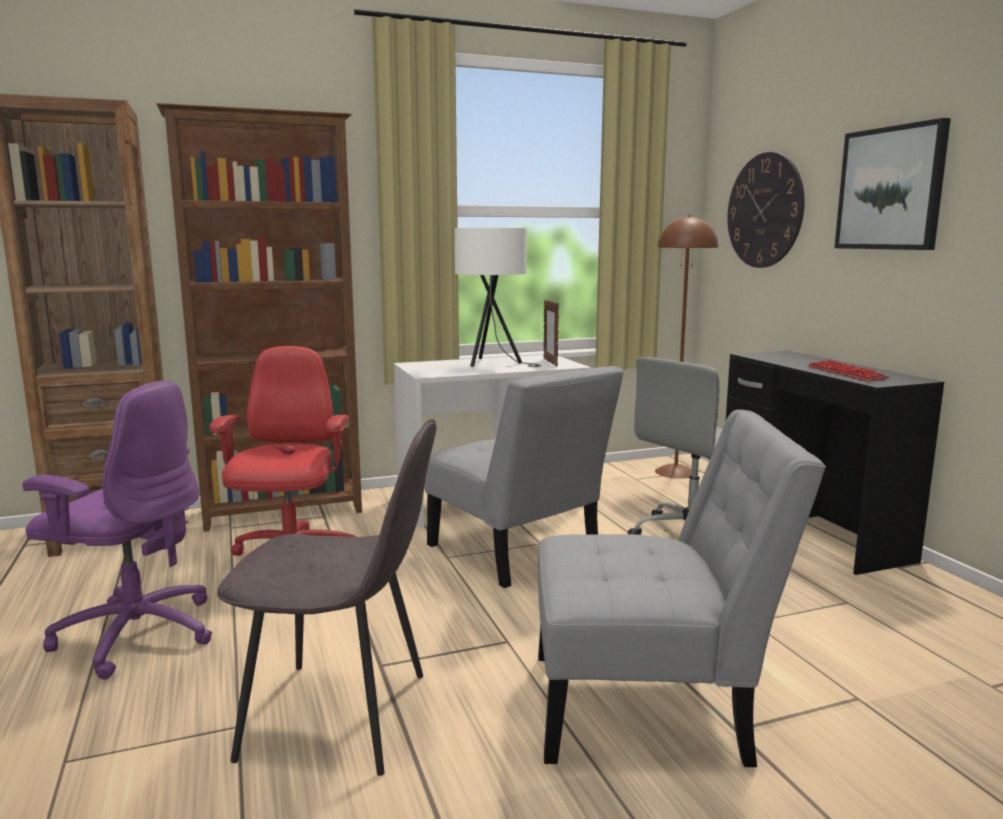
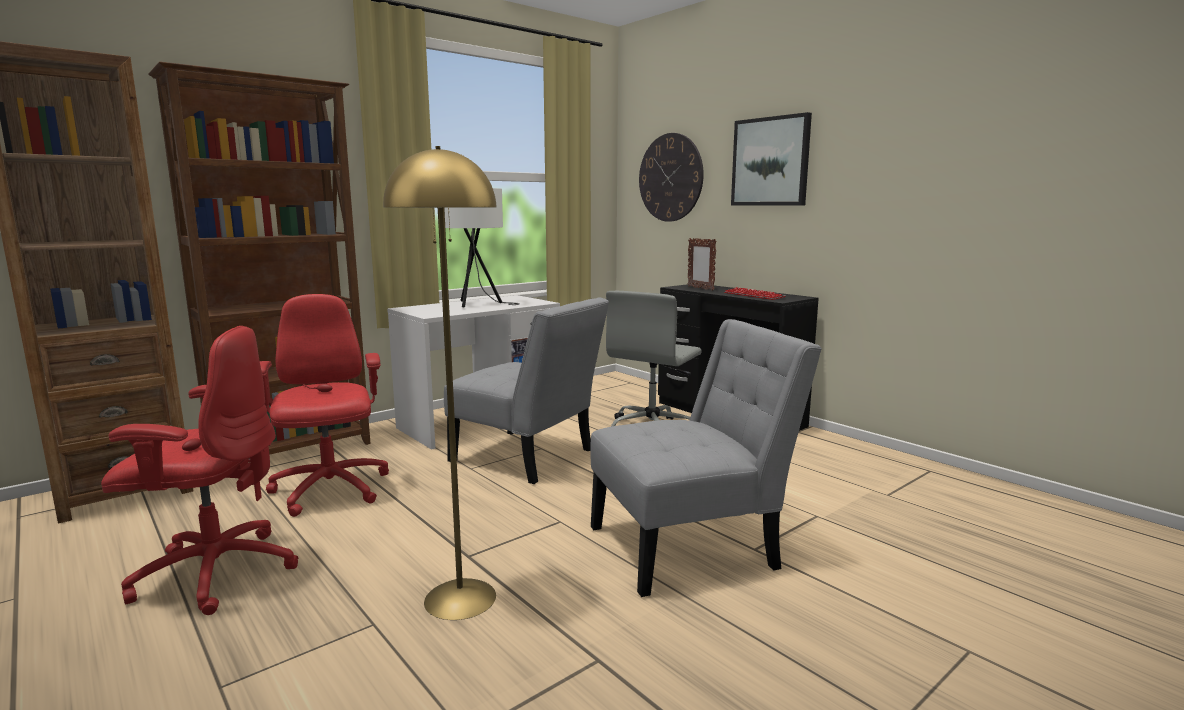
camera: 20 degrees left, 0 degrees up
(136, 634) = (214, 572): purple office chair -> red office chair
(341, 716) = (460, 598): grey chair -> yellow floor lamp
(550, 362) = (523, 301): picture frame -> picture frame (700, 288)
(676, 472) = (613, 385): brown floor lamp -> none

